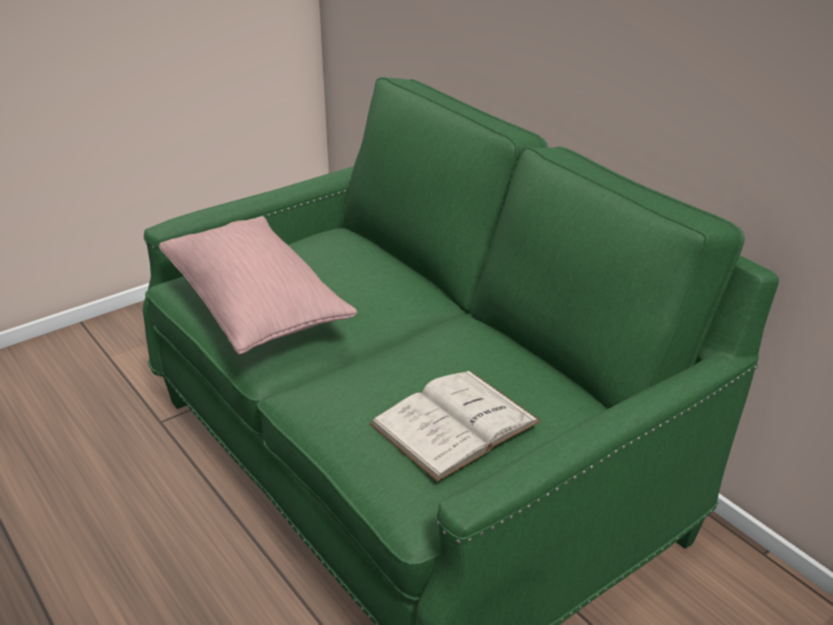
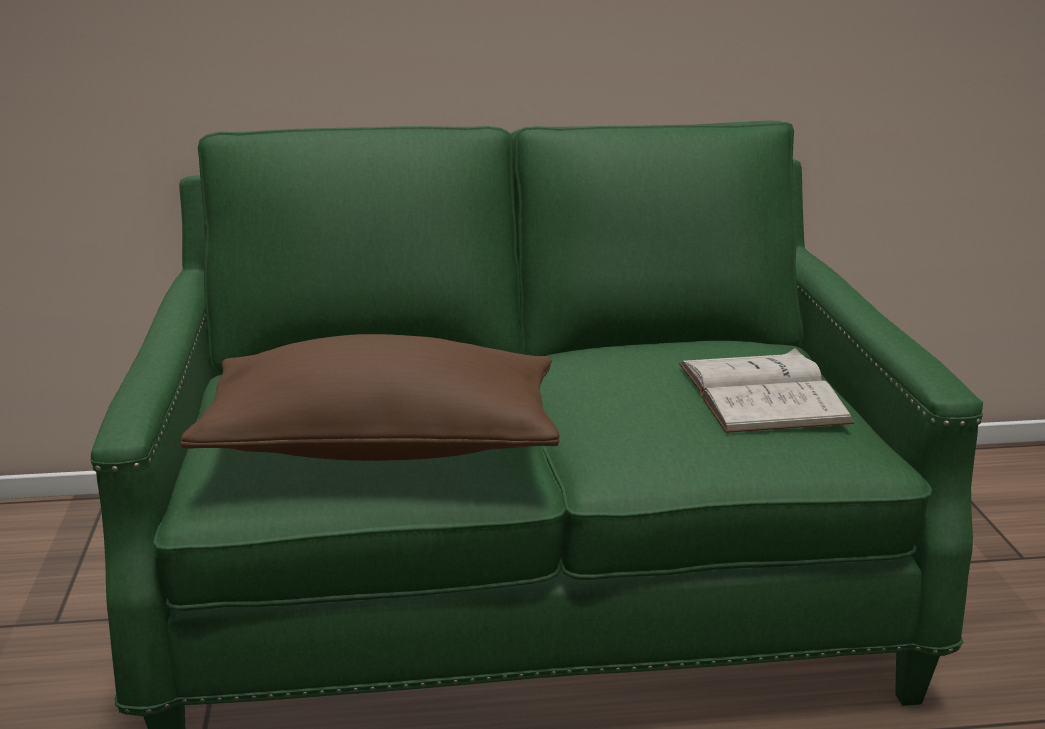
camera: 60 degrees left, 10 degrees down
(255, 306) = (382, 447): pink pillow -> brown pillow

